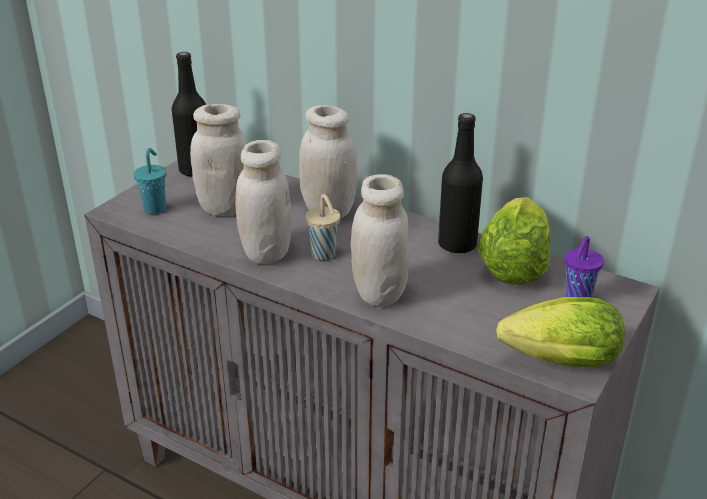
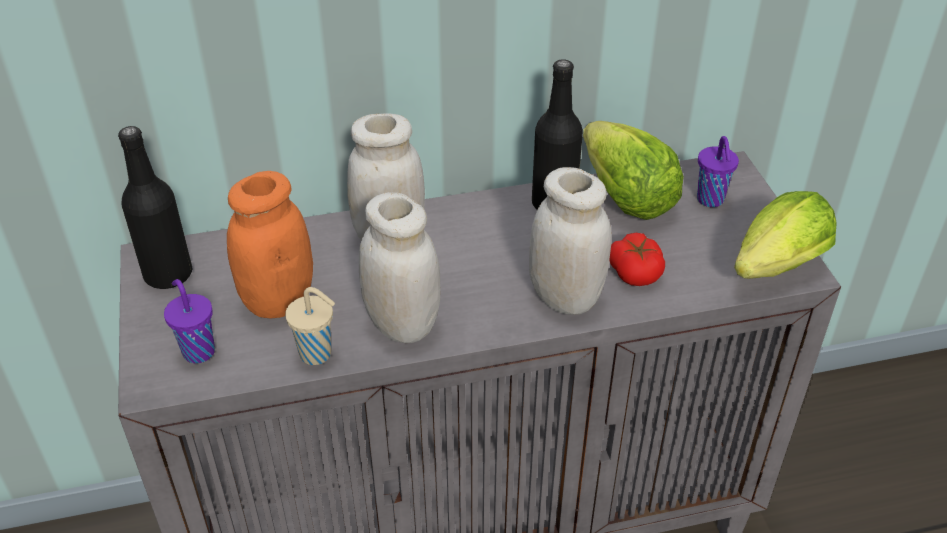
camera: 45 degrees left, 10 degrees up
(155, 208) = (198, 351): turquoise cup -> purple cup
(225, 208) = (278, 301): white jar -> orange jar
(324, 255) = (460, 290): beige cup -> beige cup (317, 354)
(449, 306) = (635, 271): none -> tomato

